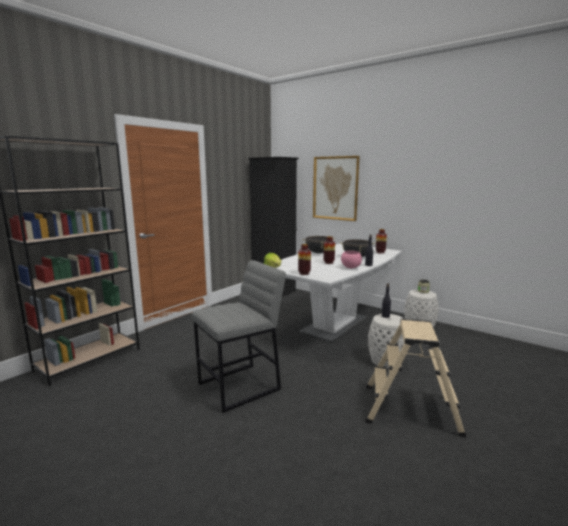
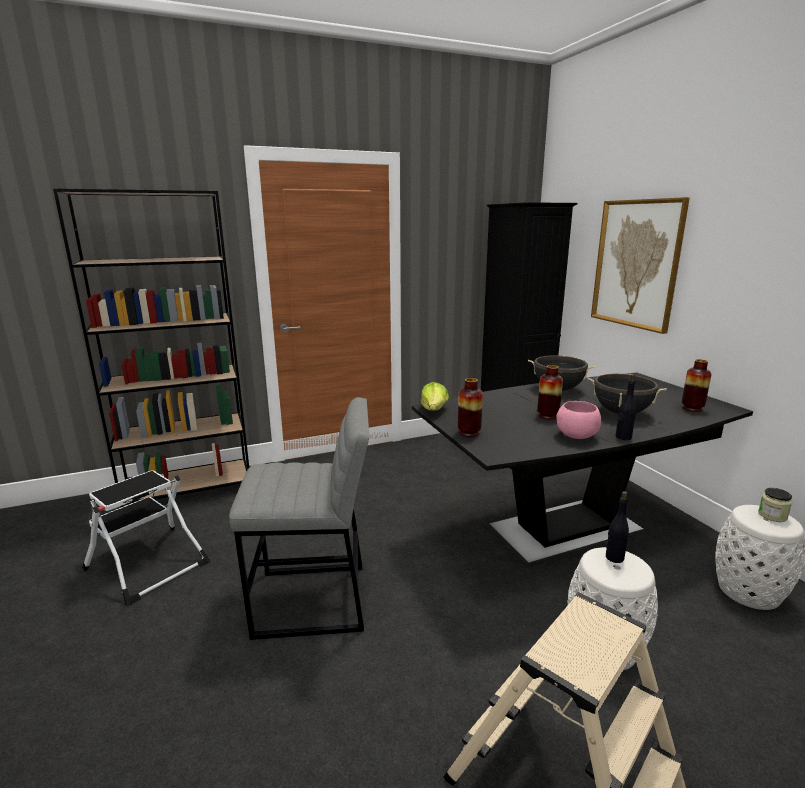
camera: 30 degrees right, 5 degrees up
(107, 402) = (148, 562): none -> step ladder
(335, 325) = (565, 529): white dining table -> black dining table

